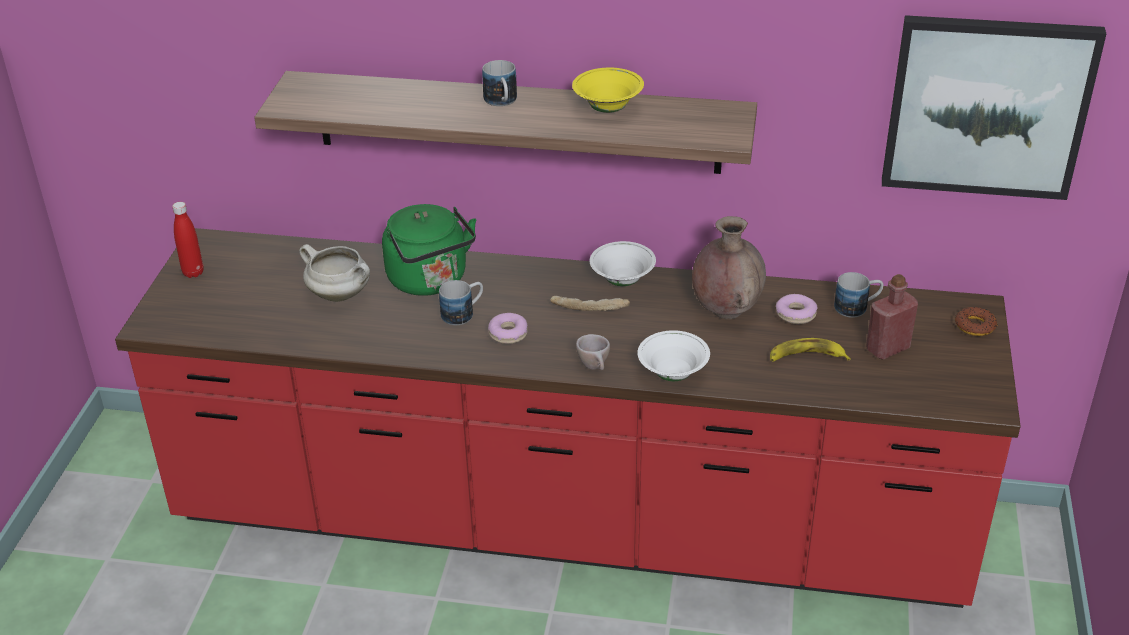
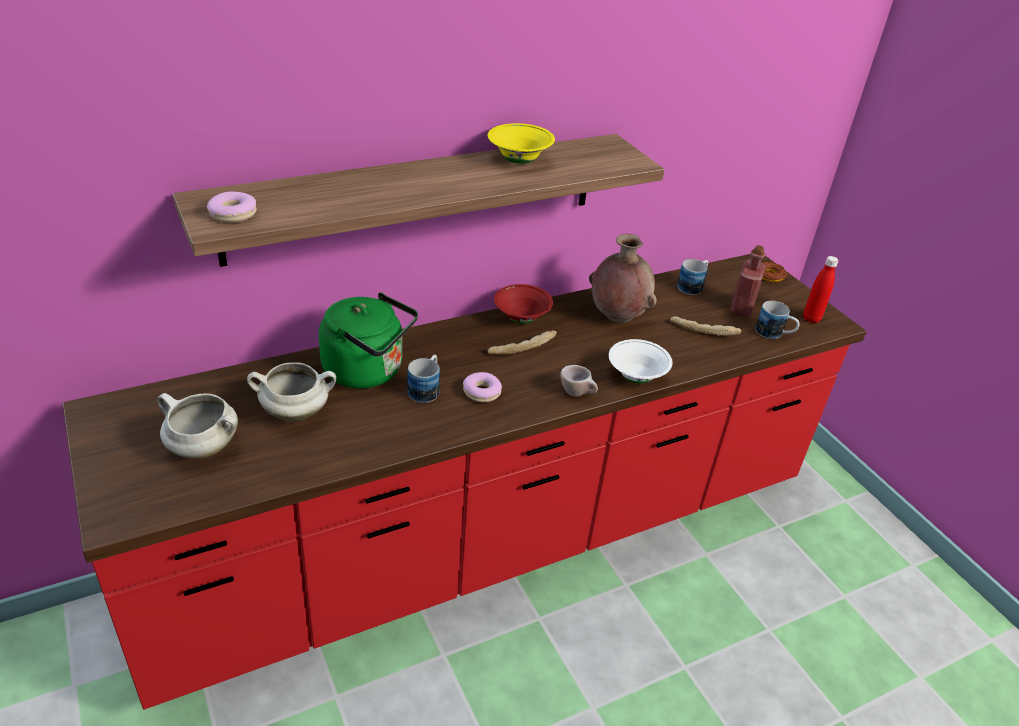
camera: 40 degrees left, 0 degrees up
(193, 273) = (113, 446): red bottle -> red bottle (811, 318)
(248, 296) = (202, 448): none -> white cooking pot
(502, 102) = (426, 175): mug -> mug (774, 334)
(622, 280) = (521, 319): white bowl -> red bowl
(795, 314) = (663, 304): donut -> donut (233, 214)
(806, 357) = (703, 331): banana -> bread
(987, 106) = (766, 104): picture -> none

